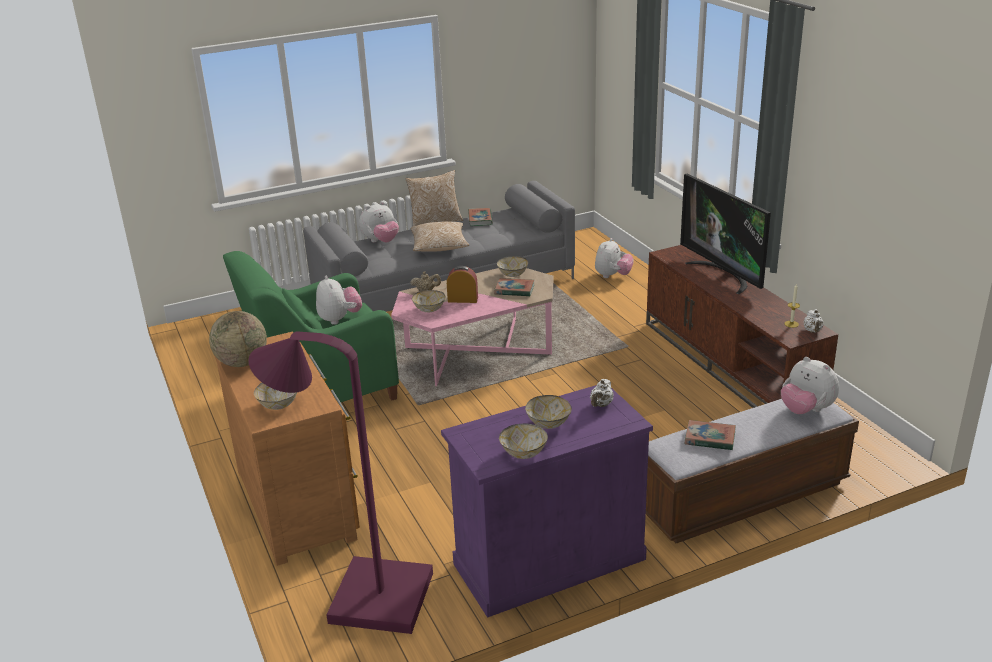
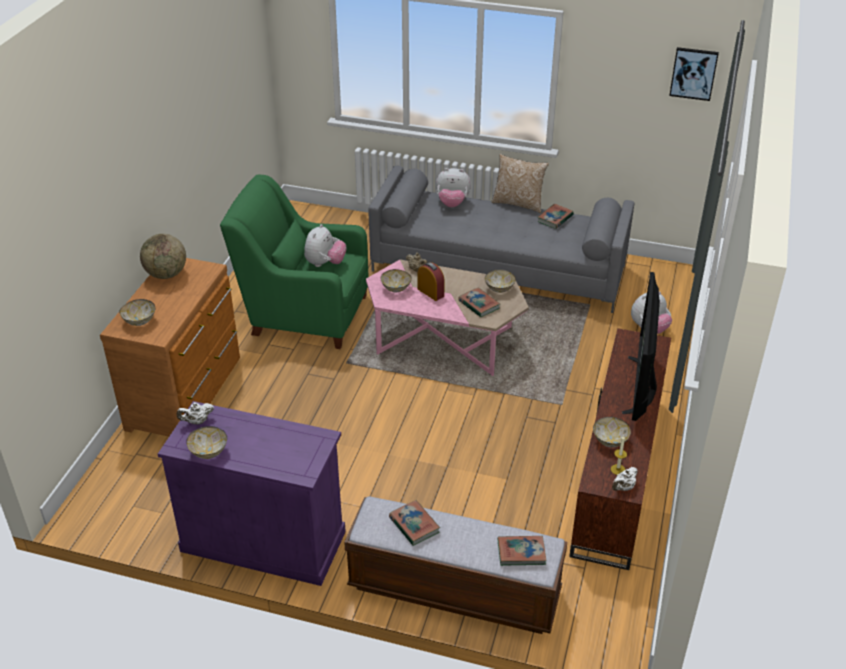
camera: 40 degrees right, 10 degrees up
(365, 596) = (139, 486): purple floor lamp -> none
(439, 247) = (486, 231): pillow -> none
(548, 423) = (255, 440): bowl -> bowl (610, 441)
(555, 44) = (693, 73): none -> picture
(601, 405) = (308, 448): white teapot -> white teapot (197, 421)
(806, 410) = (521, 552): plush toy -> book

